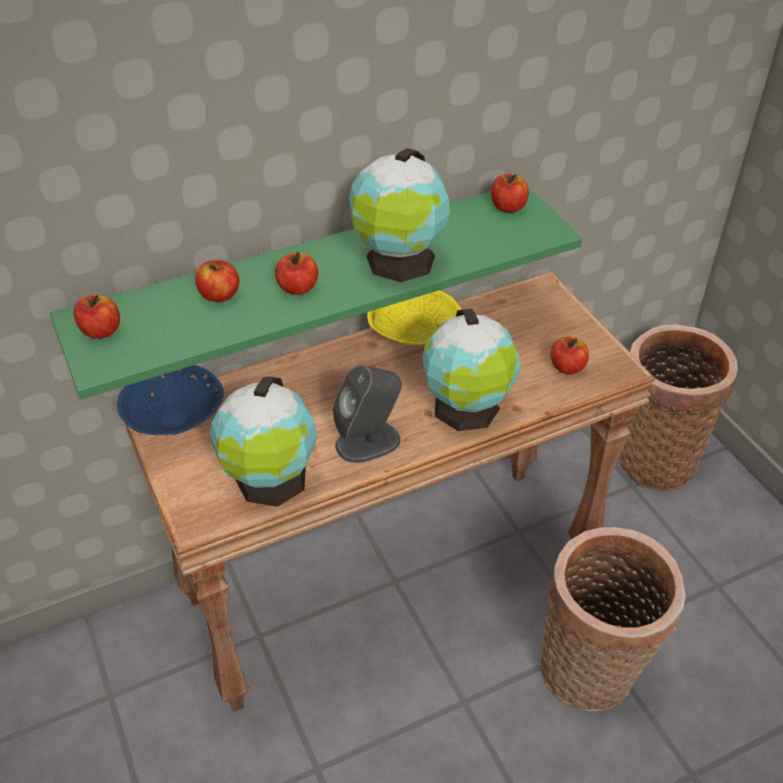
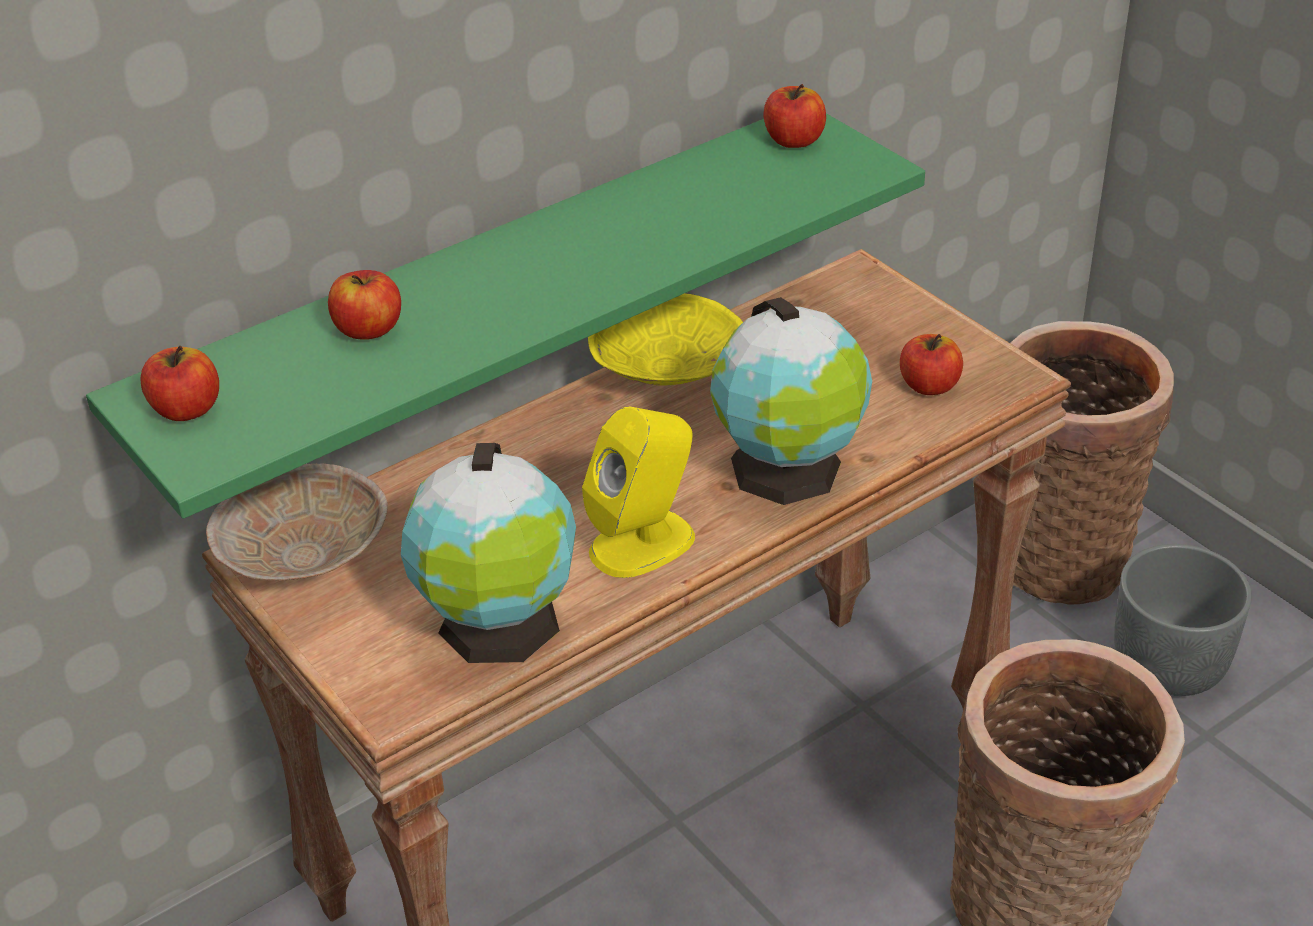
camera: 10 degrees left, 5 degrees down
(173, 418) = (301, 557): blue bowl -> beige bowl
(298, 288) = (495, 301): apple -> none
(368, 442) = (643, 543): grey speaker -> yellow speaker
(399, 263) = (647, 243): globe -> none
(706, 537) = (1170, 664): none -> grey planter

